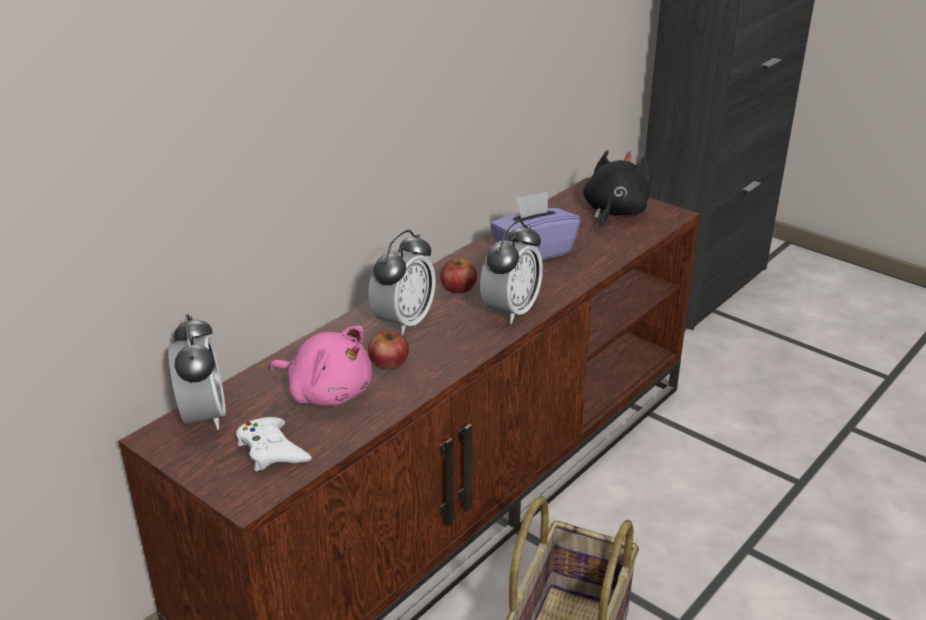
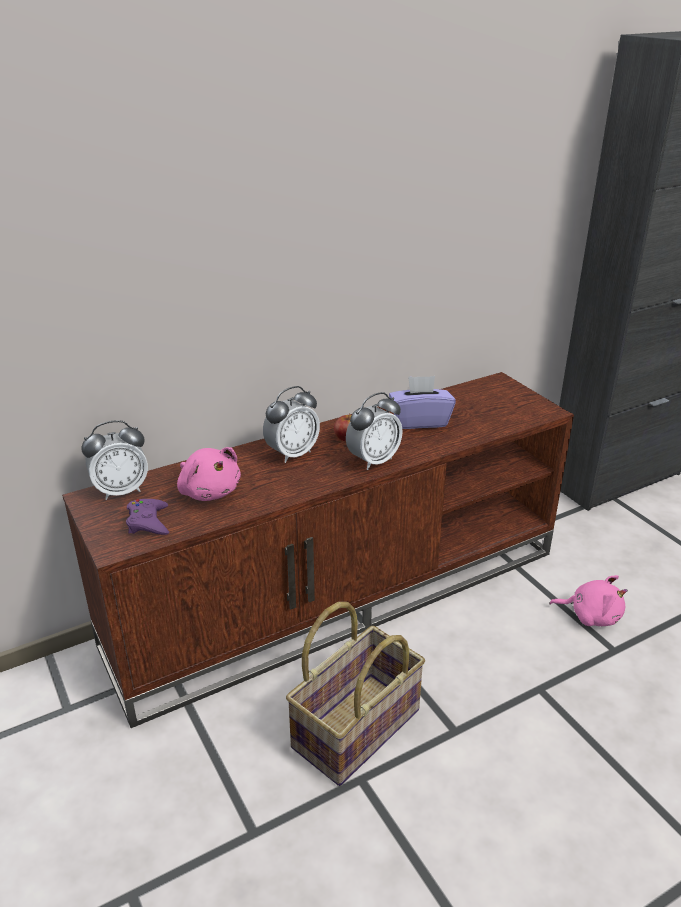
camera: 20 degrees right, 0 degrees up
(203, 417) = (121, 490): alarm clock -> alarm clock turned 60 degrees clockwise
(272, 450) = (148, 522): white game controller -> purple game controller
(389, 362) = (263, 479): apple -> none
(613, 212) = (503, 402): black plush toy -> none
(757, 449) = (591, 615): none -> pink plush toy

